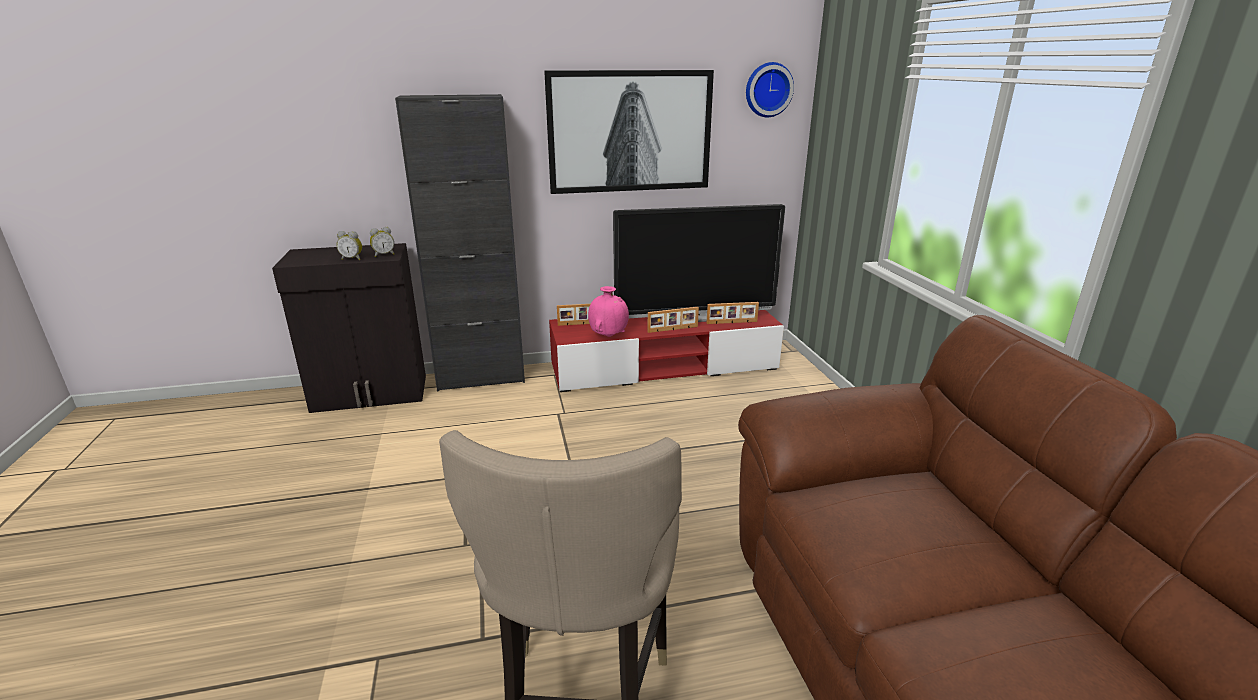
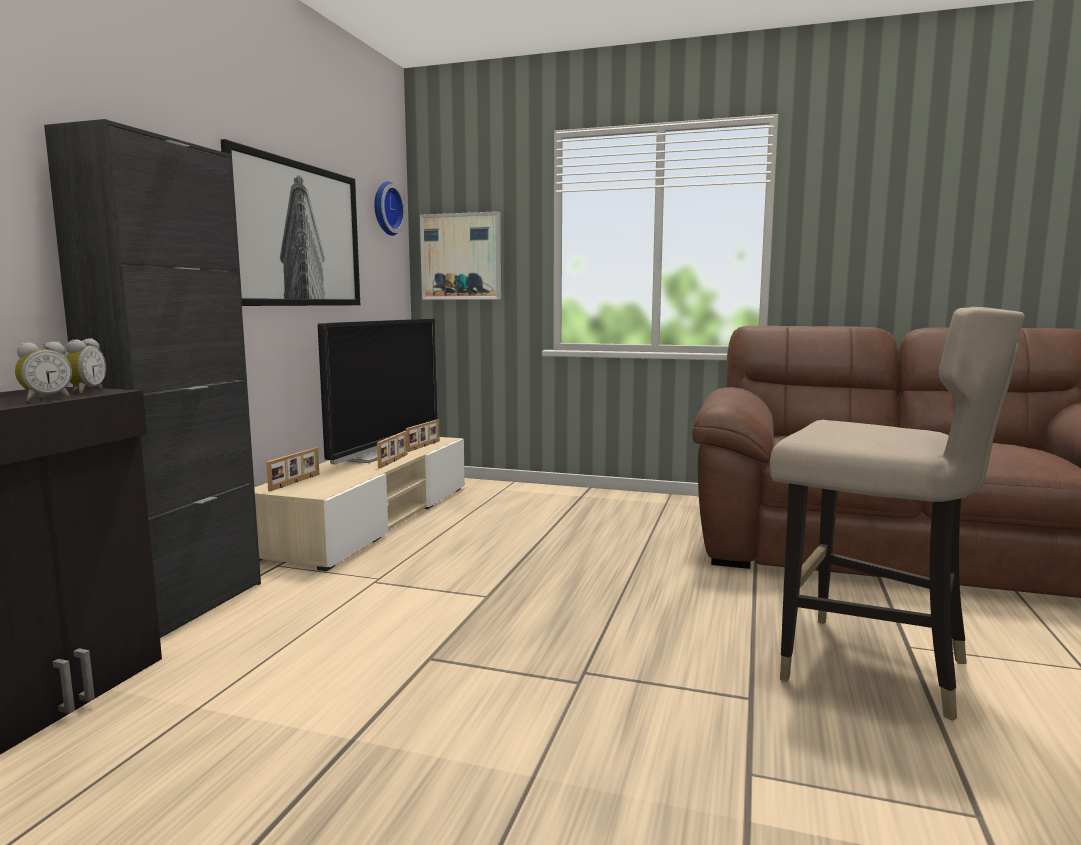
camera: 60 degrees left, 15 degrees down
(608, 336) = (353, 480): pink vase -> none
(664, 367) = (373, 519): red tv stand -> beige tv stand
(836, 141) = (461, 257): none -> picture

